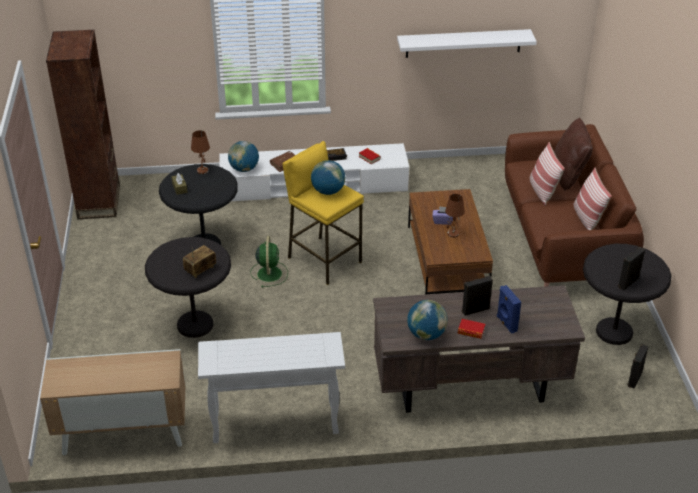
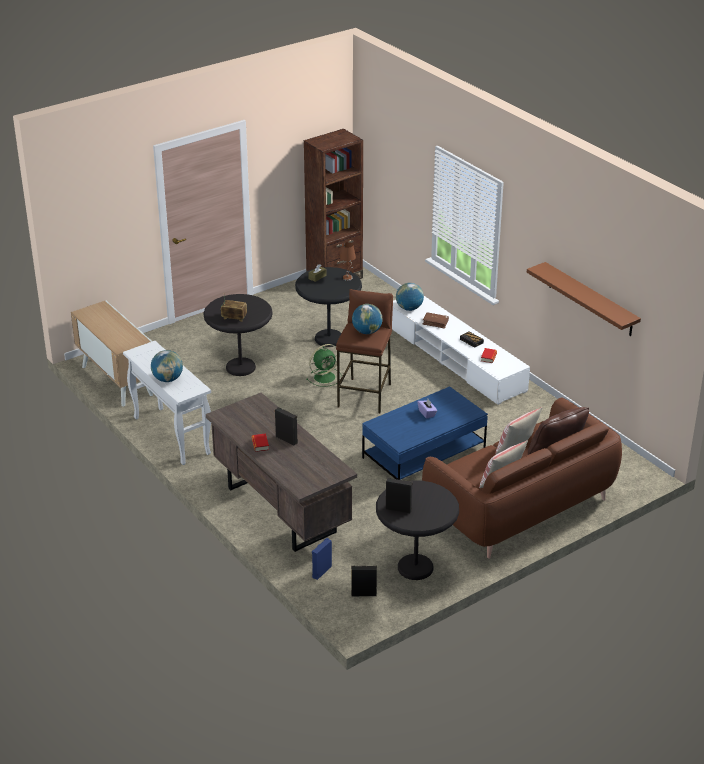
camera: 60 degrees right, 5 degrees down
(324, 260) = (365, 395): yellow stool -> brown stool
(426, 334) = (239, 426): globe -> globe (168, 379)
(447, 260) = (424, 453): brown coffee table -> blue coffee table
(452, 234) = (414, 423): brown table lamp -> none
(463, 43) = (590, 299): white shelf -> brown shelf
(506, 324) = (282, 458): blue speaker -> blue speaker (321, 571)

